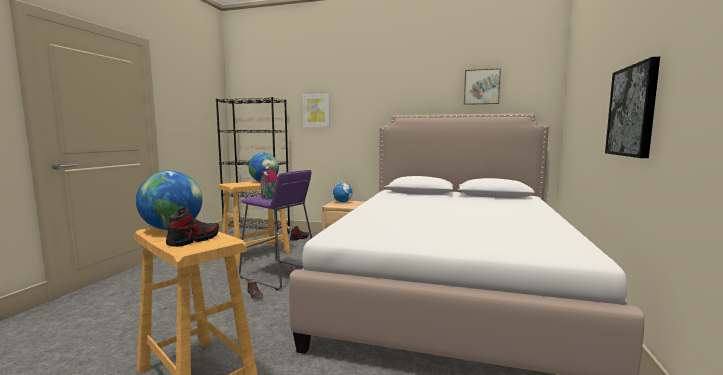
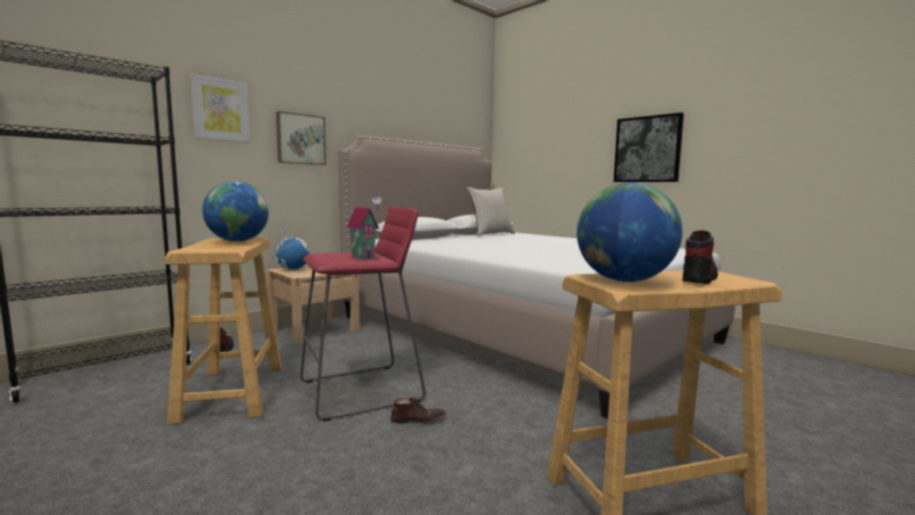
camera: 60 degrees left, 0 degrees up
(194, 240) = (698, 278): shoe -> shoe turned 60 degrees clockwise
(279, 275) = (362, 391): purple stool -> red stool
(481, 87) = (436, 113): picture -> picture (300, 139)
(494, 198) = (490, 234): none -> beige pillow

